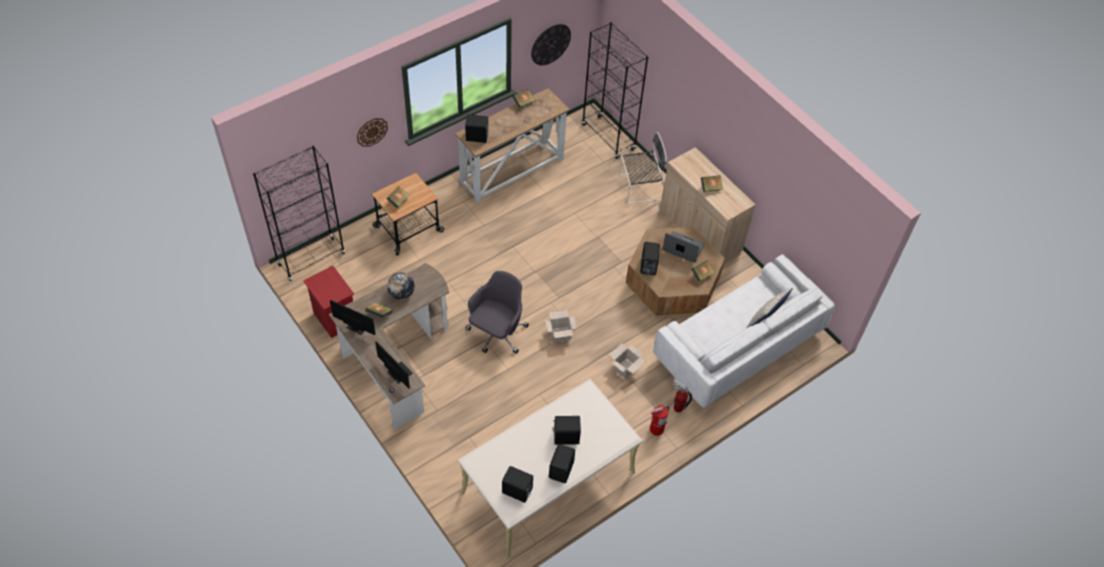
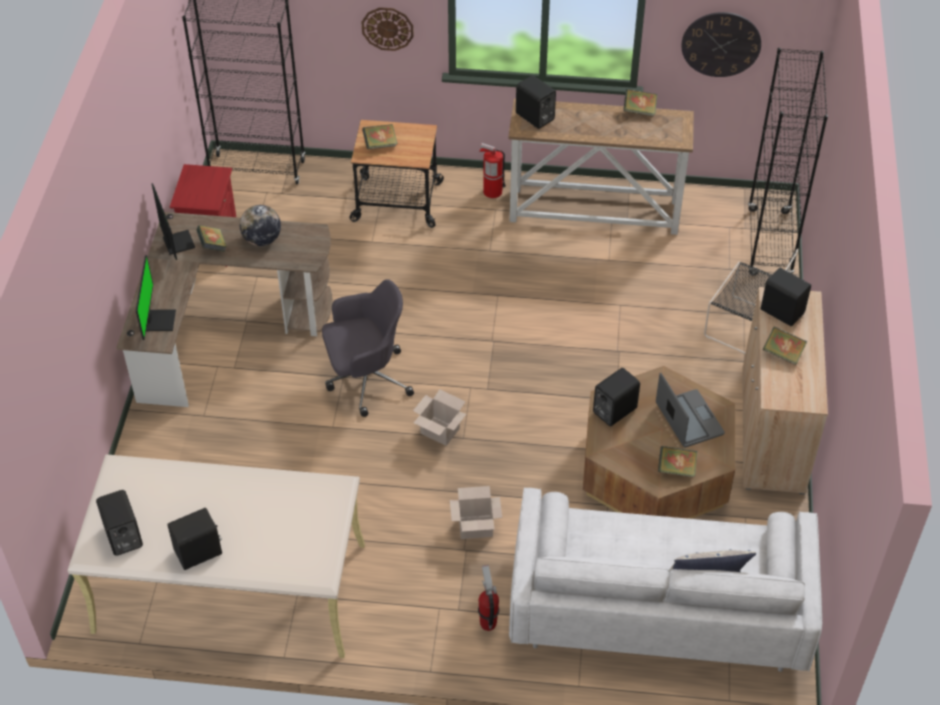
camera: 45 degrees right, 5 degrees down
(565, 436) = (249, 519): black speaker -> black speaker (782, 310)
(656, 429) = (431, 628): fire extinguisher -> fire extinguisher (492, 191)

